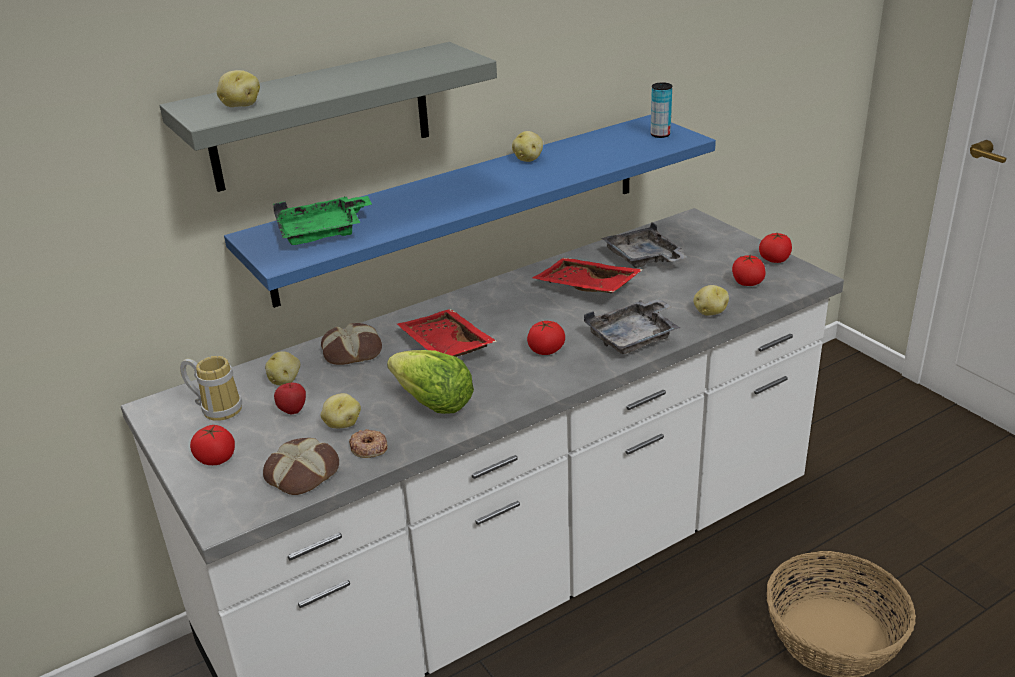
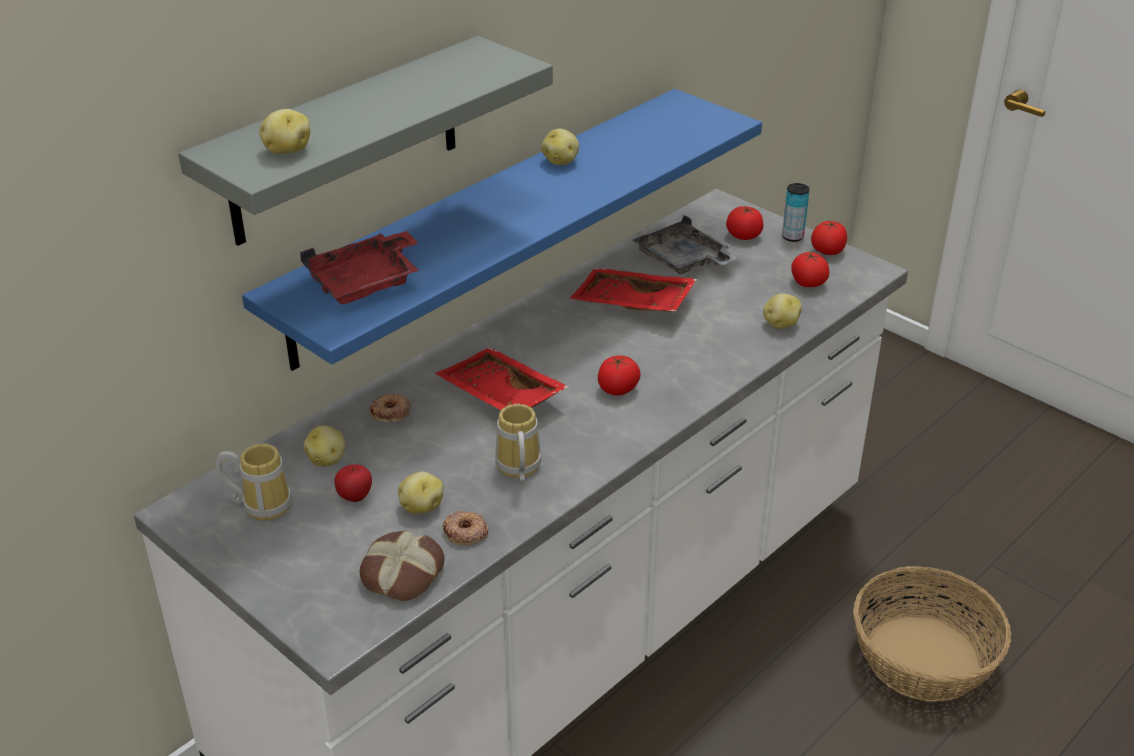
camera: 15 degrees left, 5 degrees up
(216, 459) = (290, 568): tomato -> tomato (743, 235)
(323, 232) = (366, 282): green tray -> red tray
(352, 351) = (391, 412): bread -> donut
(433, 403) = (516, 469): lettuce -> mug
(634, 337) = (709, 363): grey tray -> none
(660, 135) = (697, 118): can -> can (792, 237)

